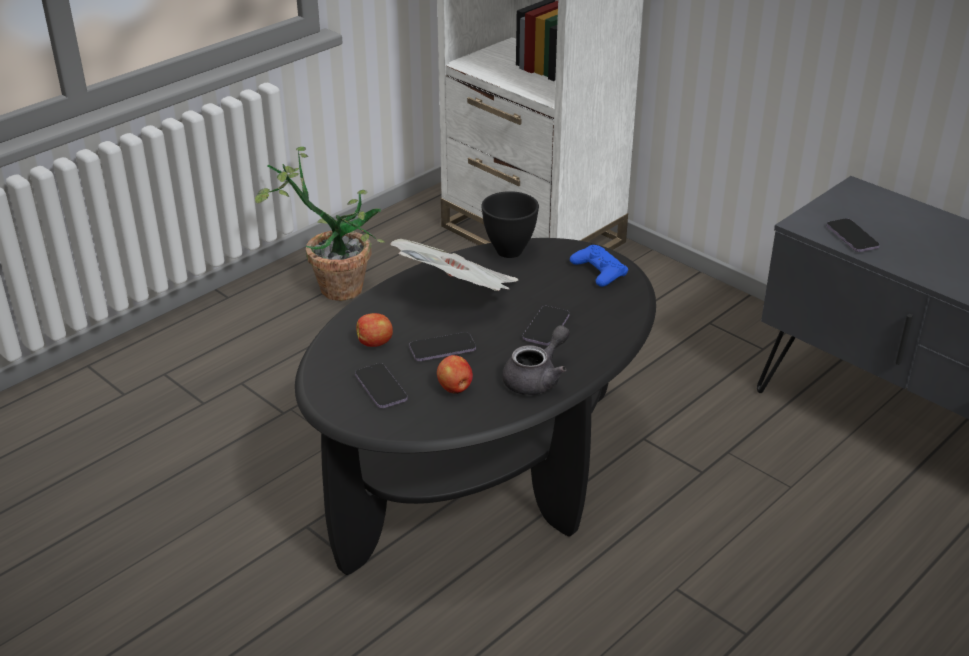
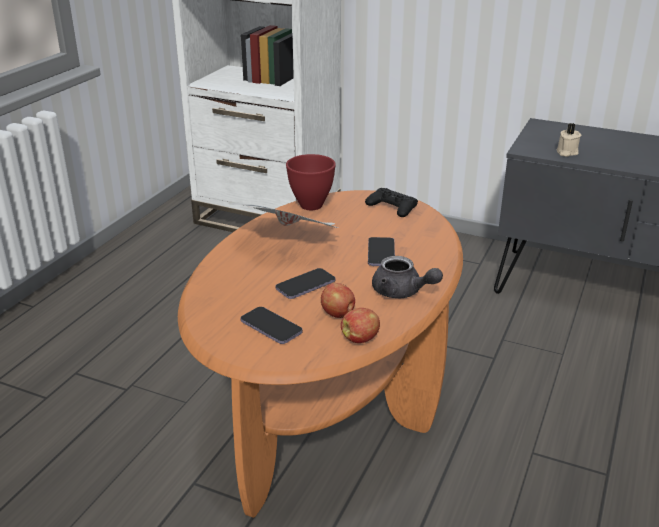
camera: 20 degrees left, 5 degrees down
(332, 285) = (123, 280): potted plant -> none
(375, 343) = (242, 292): apple -> apple (360, 339)
(483, 477) = (328, 402): black coffee table -> orange coffee table
(509, 252) = (311, 206): black bowl -> red bowl
(537, 378) = (402, 292): grey teapot -> grey teapot turned 105 degrees clockwise
(599, 271) = (392, 207): blue game controller -> black game controller
(852, 237) = (566, 152): phone -> beige candle

